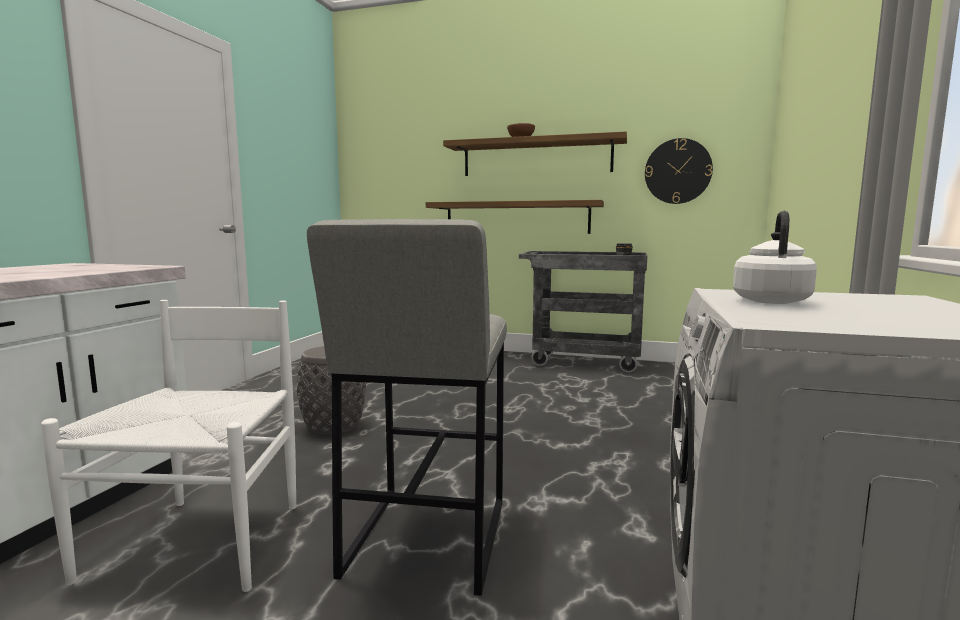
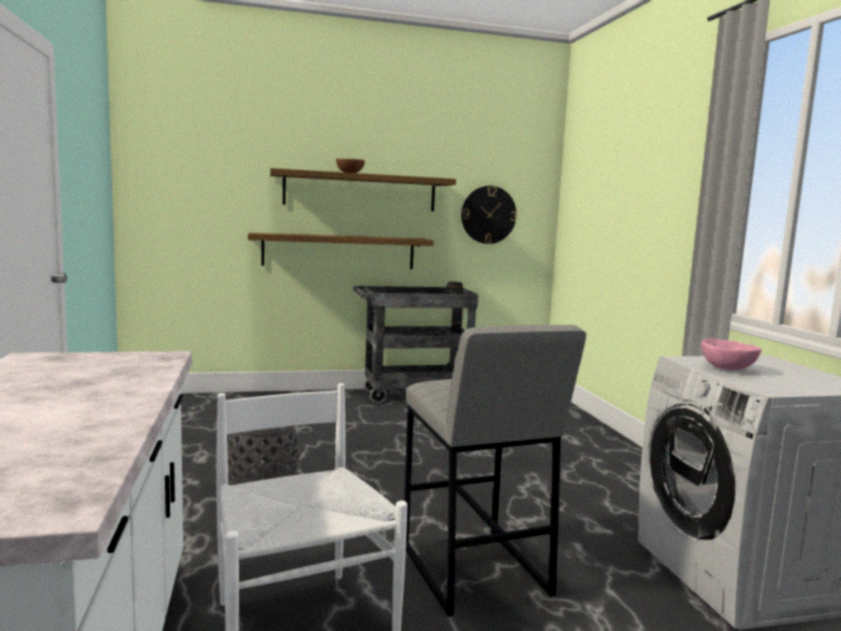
camera: 30 degrees left, 0 degrees up
(771, 301) = (726, 369): white kettle -> pink bowl

